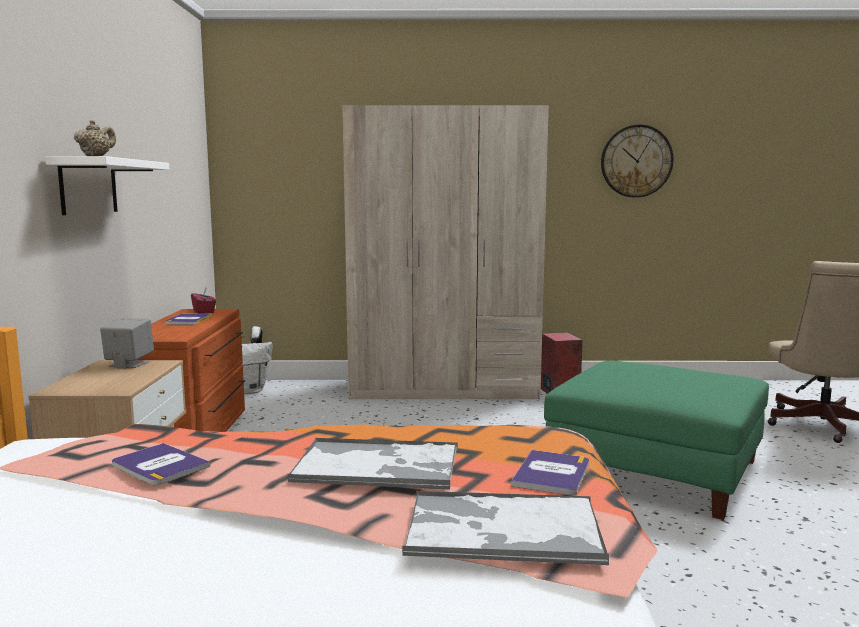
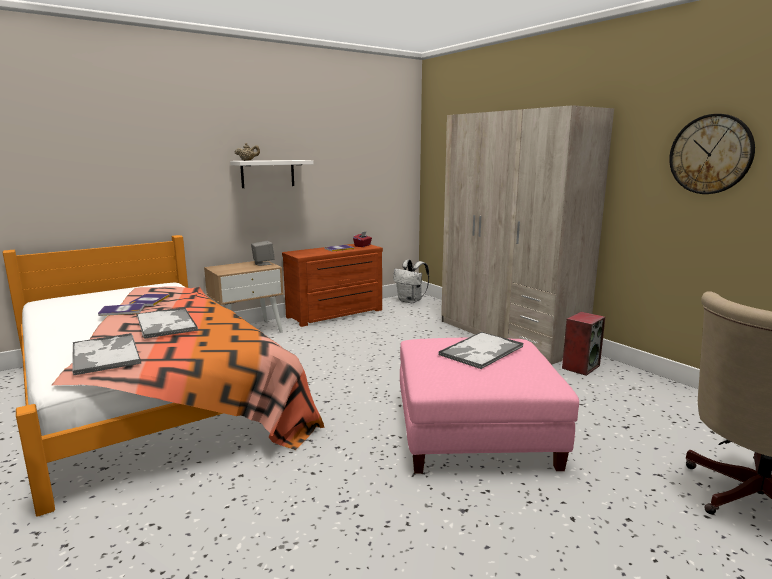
camera: 55 degrees right, 5 degrees up
(552, 474) = (184, 352): book -> book (121, 310)
(647, 373) = (481, 351): none -> tray
(656, 469) = (476, 433): green ottoman -> pink ottoman

